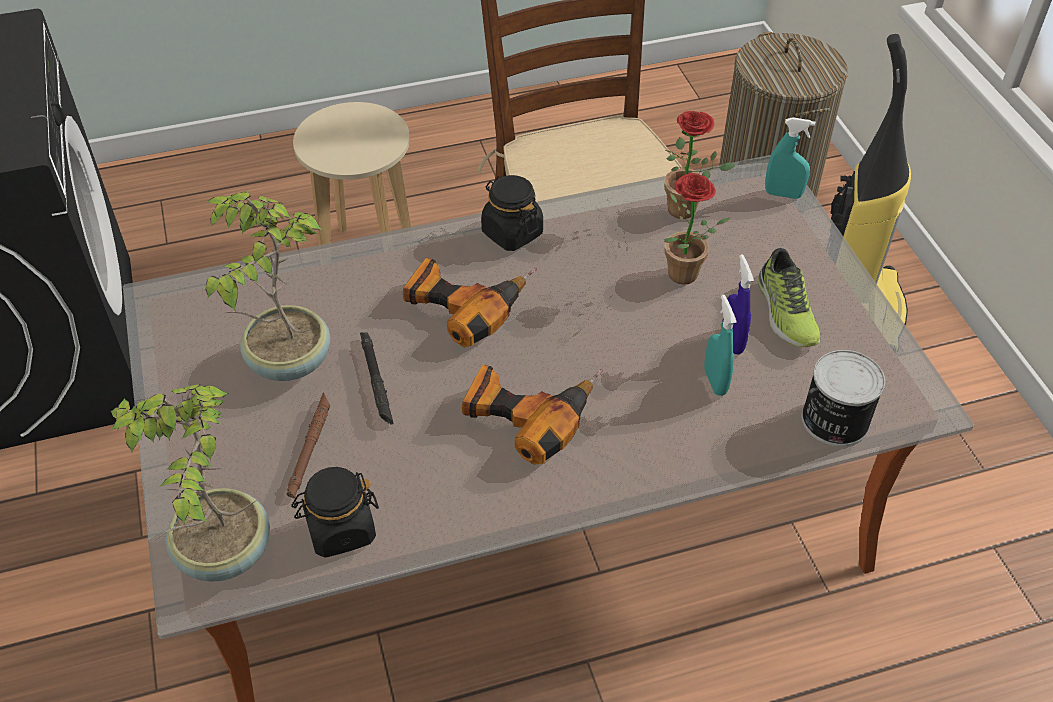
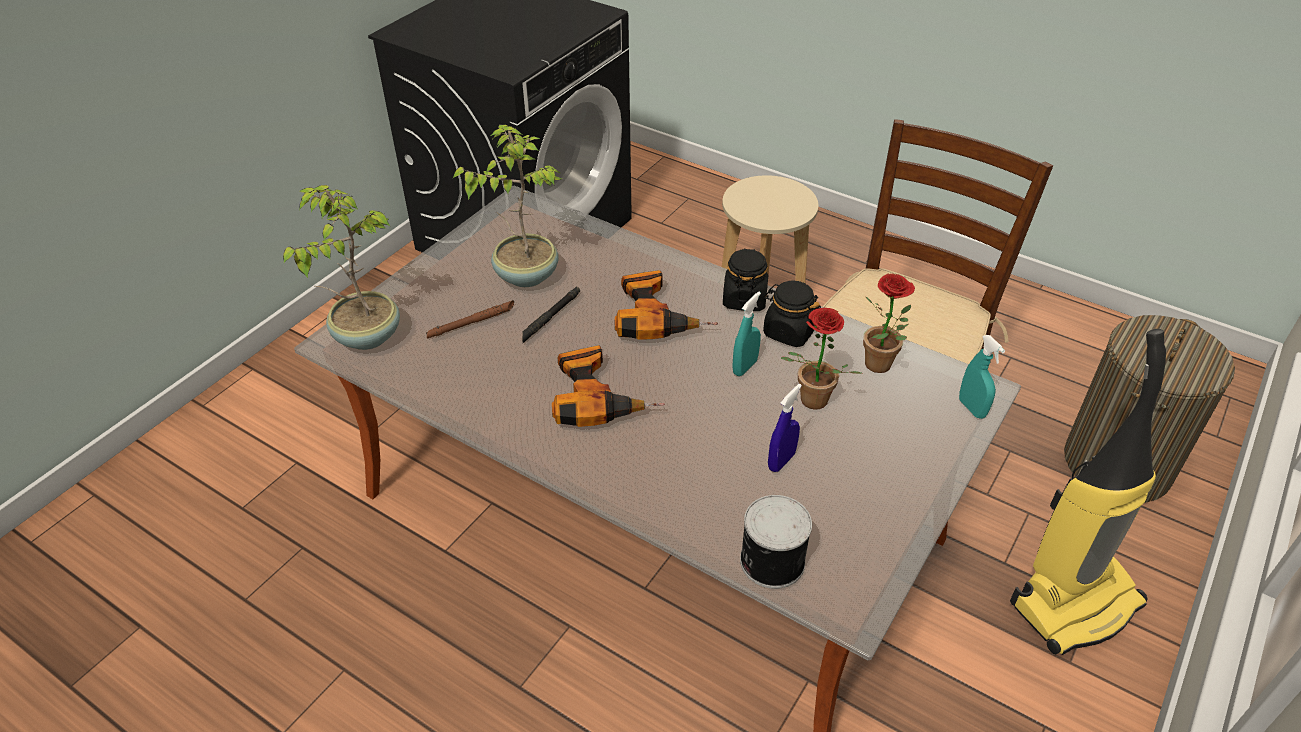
camera: 50 degrees right, 5 degrees down
(340, 529) = (425, 371): black jar -> black jar (789, 332)
(715, 381) = (731, 473): turquoise spray bottle -> turquoise spray bottle (745, 367)
(785, 311) = (847, 475): shoe -> none

